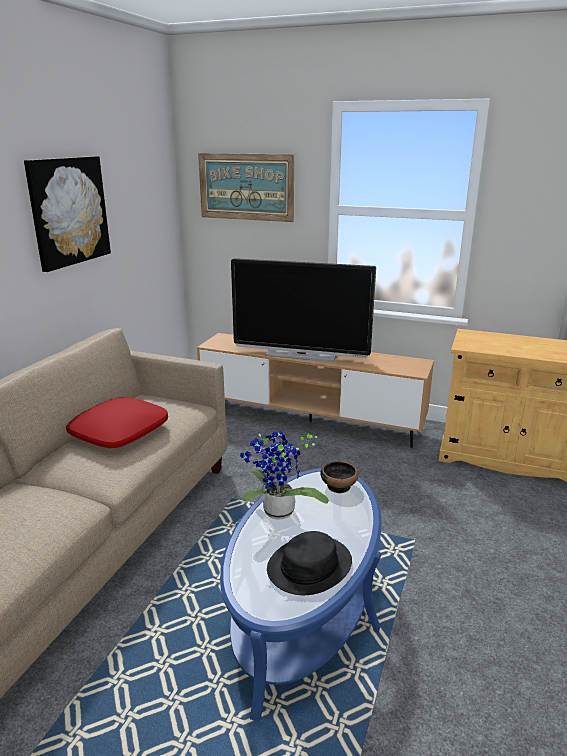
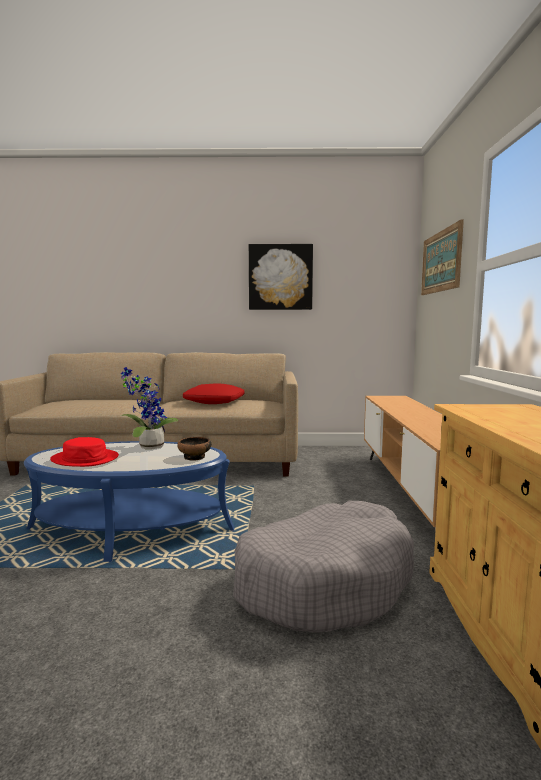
camera: 70 degrees right, 15 degrees down
(301, 355) = (405, 413): television -> none
(309, 566) = (85, 459): black hat -> red hat
(440, 505) = (324, 581): none -> grey dog bed

